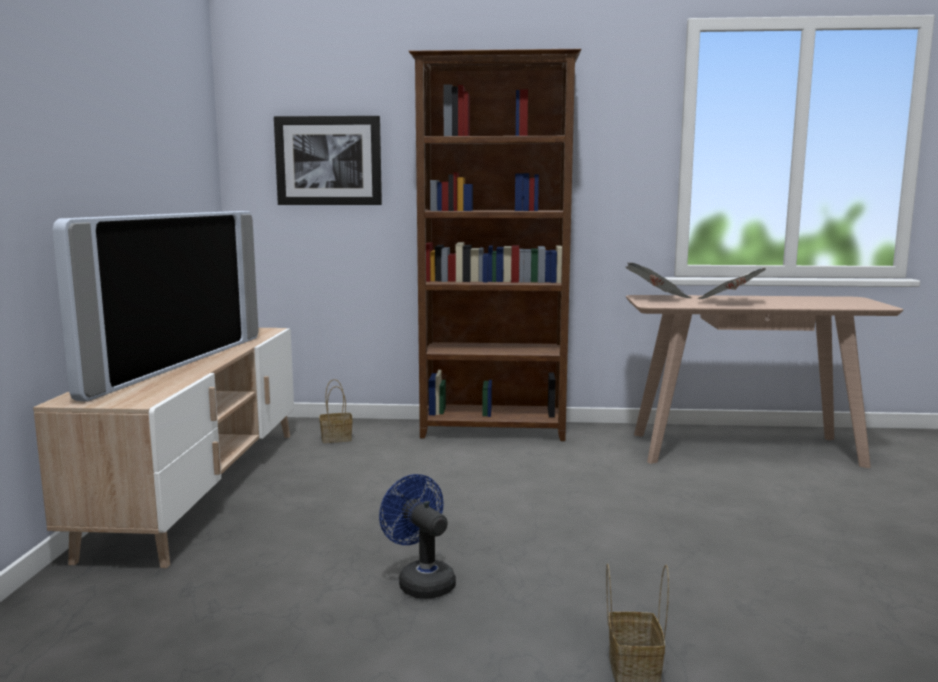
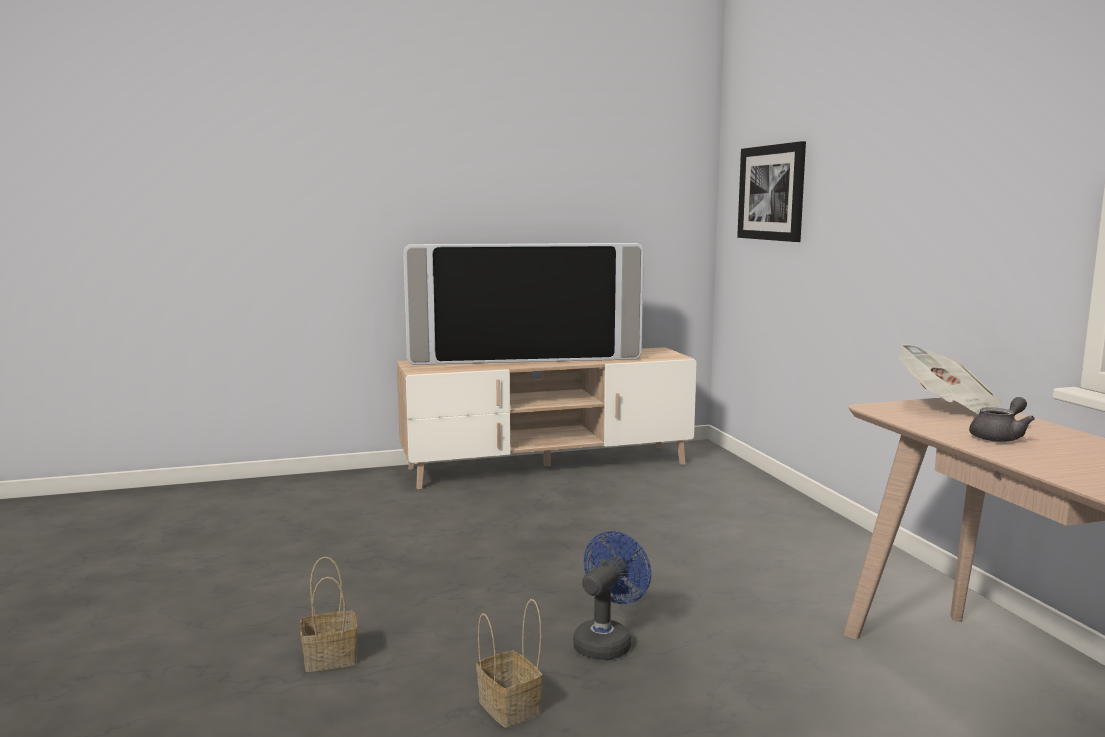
camera: 70 degrees right, 0 degrees up
(337, 438) = (704, 479): basket -> basket (511, 708)
(421, 581) = (437, 561): blue fan -> blue fan (607, 641)
(494, 431) = (828, 534): brown bookcase -> none
(729, 302) = (1000, 437): newspaper -> grey teapot

